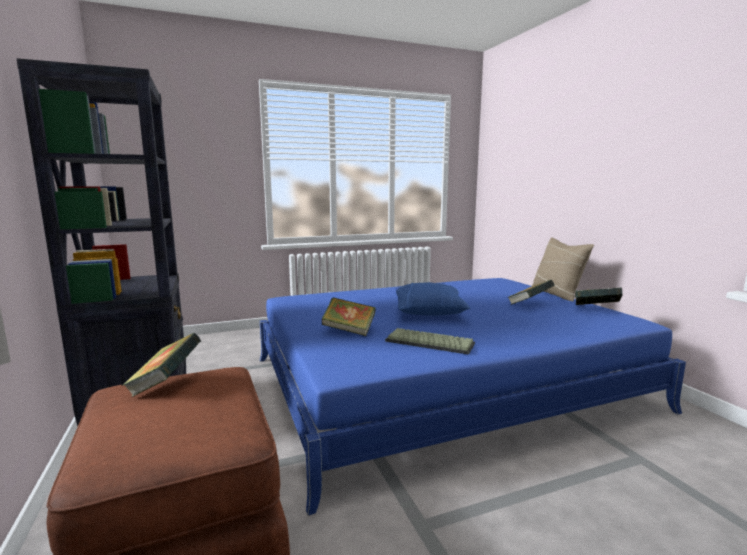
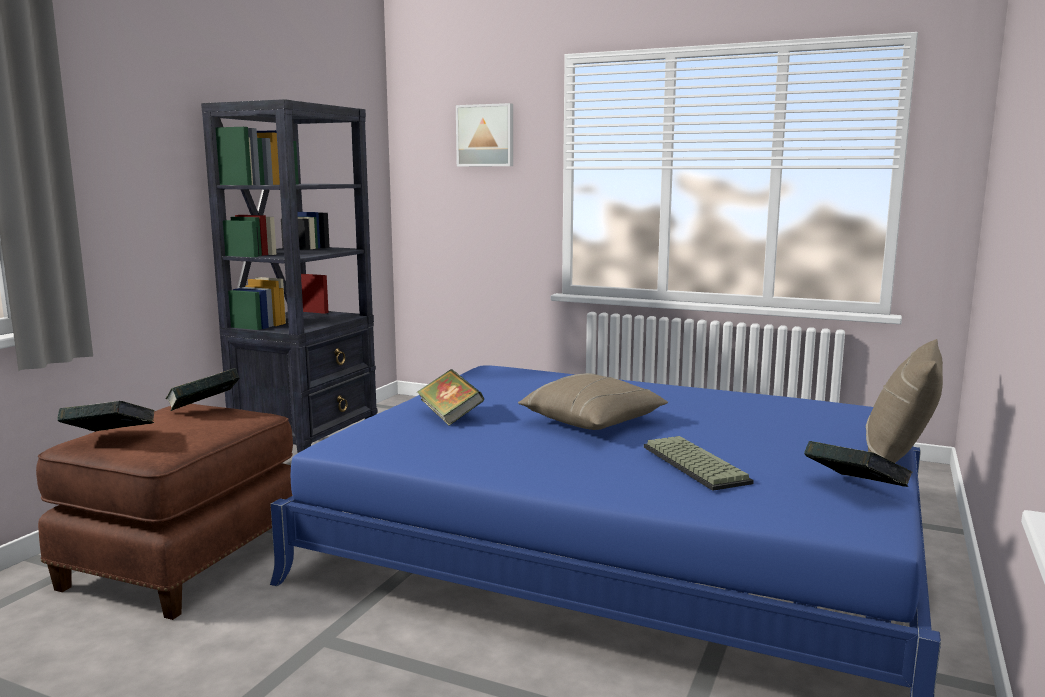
camera: 45 degrees right, 0 degrees up
(197, 132) = (486, 135): none -> picture
(428, 343) = (485, 451): keyboard -> keyboard (692, 464)
(430, 311) = (593, 422): blue pillow -> beige pillow
(529, 304) = (770, 452): book -> book (110, 438)

